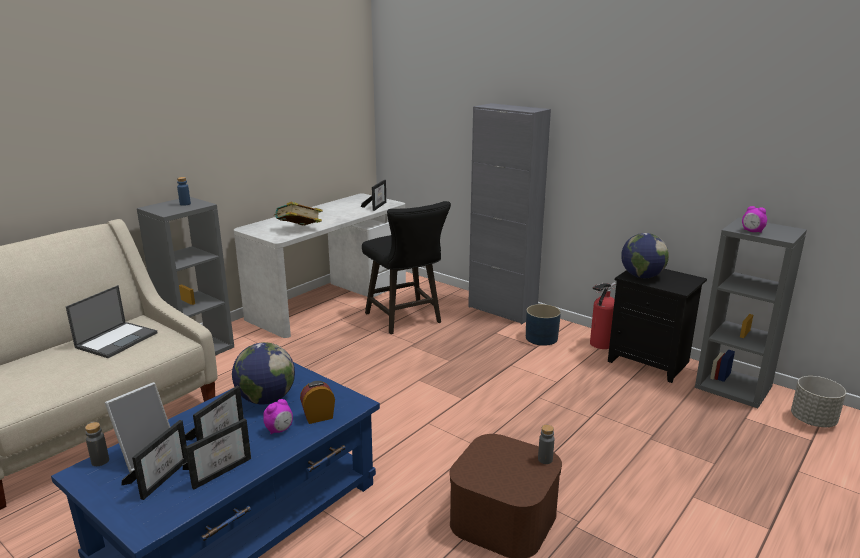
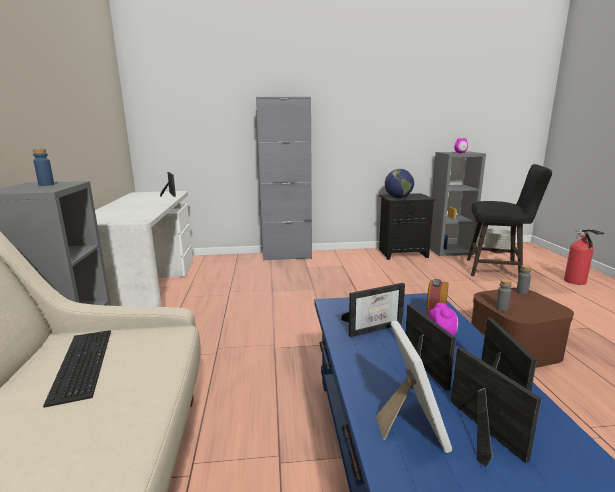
camera: 45 degrees left, 5 degrees down
(100, 461) = (392, 471): grey bottle -> grey bottle (502, 308)
(117, 340) = (80, 363): laptop -> keyboard
(266, 399) = (373, 327): globe -> picture frame
(299, 230) = (143, 213): book -> none
(406, 320) = (237, 280): black stool -> black stool (498, 270)
(541, 338) = (336, 261): blue planter -> none
(600, 344) = (368, 254): fire extinguisher -> fire extinguisher (576, 282)

